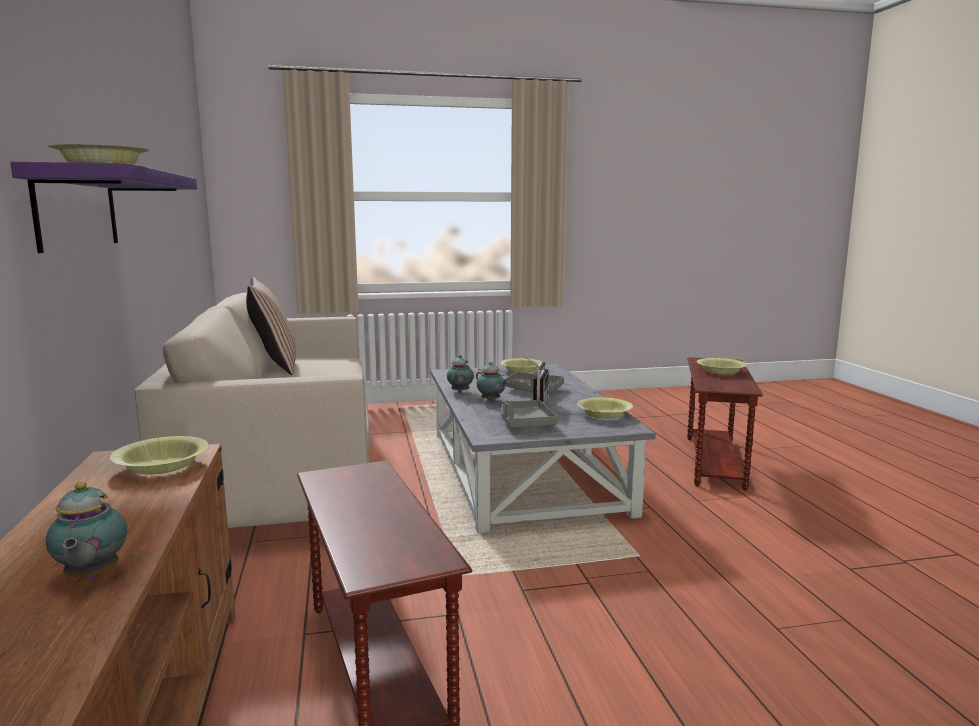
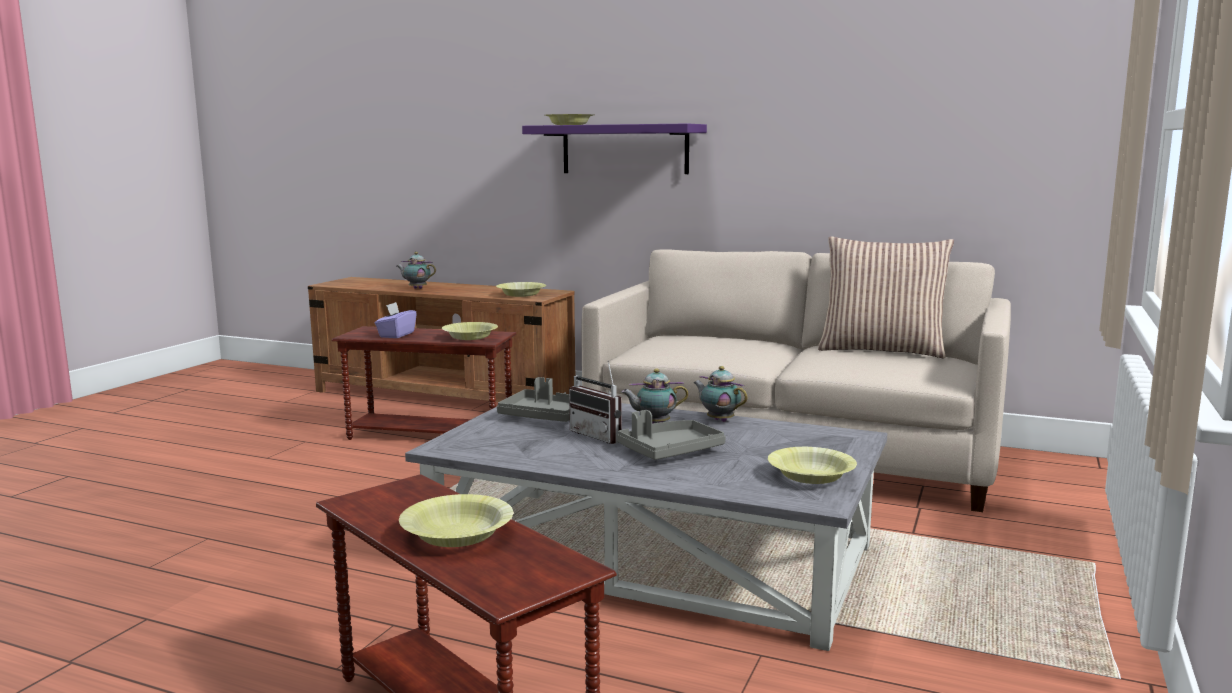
camera: 125 degrees right, 0 degrees up
(395, 528) = (396, 335): none -> purple tissue box
(604, 415) = (501, 451): yellow bowl -> yellow bowl (470, 337)

